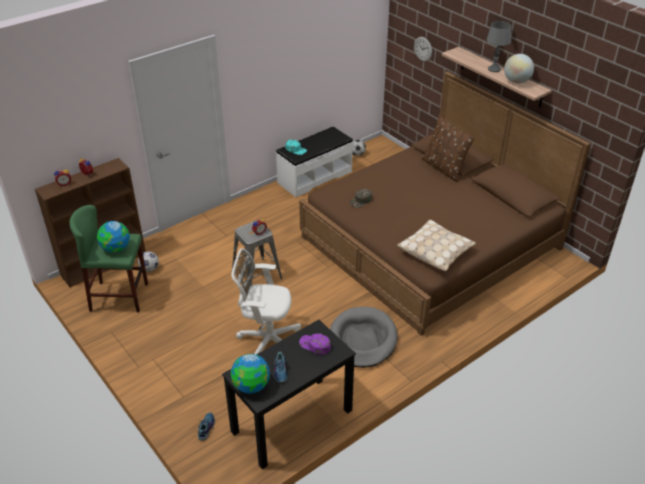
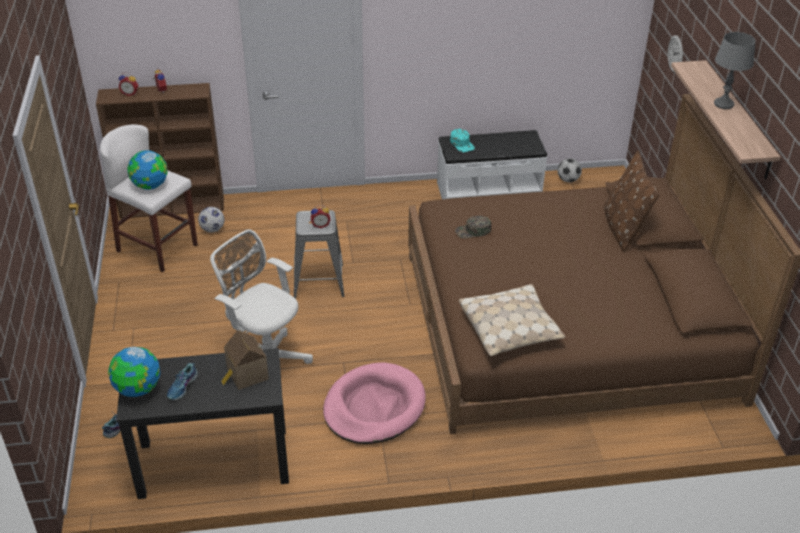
camera: 30 degrees right, 0 degrees up
(119, 297) = (157, 248): green stool -> white stool
(314, 345) = (245, 375): purple cap -> toy house
(362, 339) = (374, 407): grey dog bed -> pink dog bed
(516, 81) = (738, 129): globe -> none

